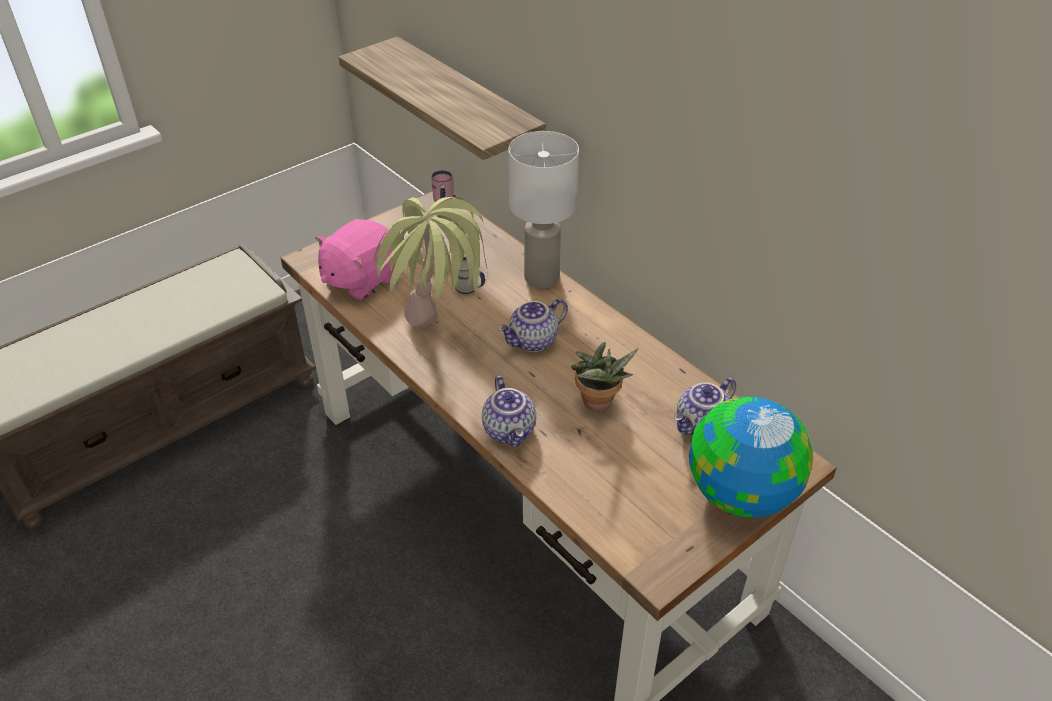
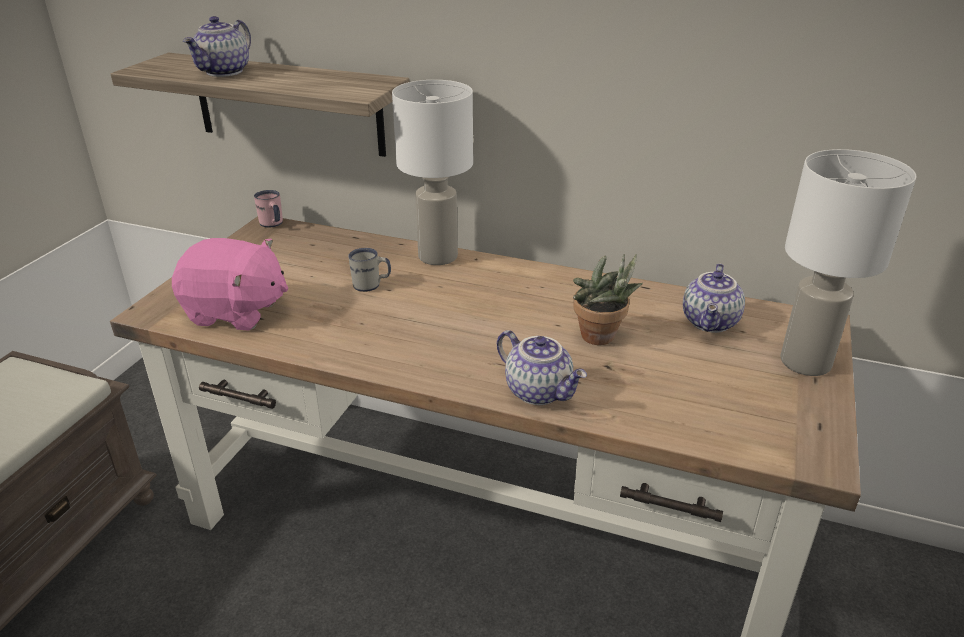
camera: 30 degrees left, 10 degrees down
(361, 279) = (236, 312): pink plush toy -> pink plush toy turned 90 degrees counterclockwise
(439, 342) = (382, 340): potted plant -> none
(533, 342) = (483, 308): teapot -> teapot (225, 72)
(739, 494) = (804, 363): globe -> white table lamp

